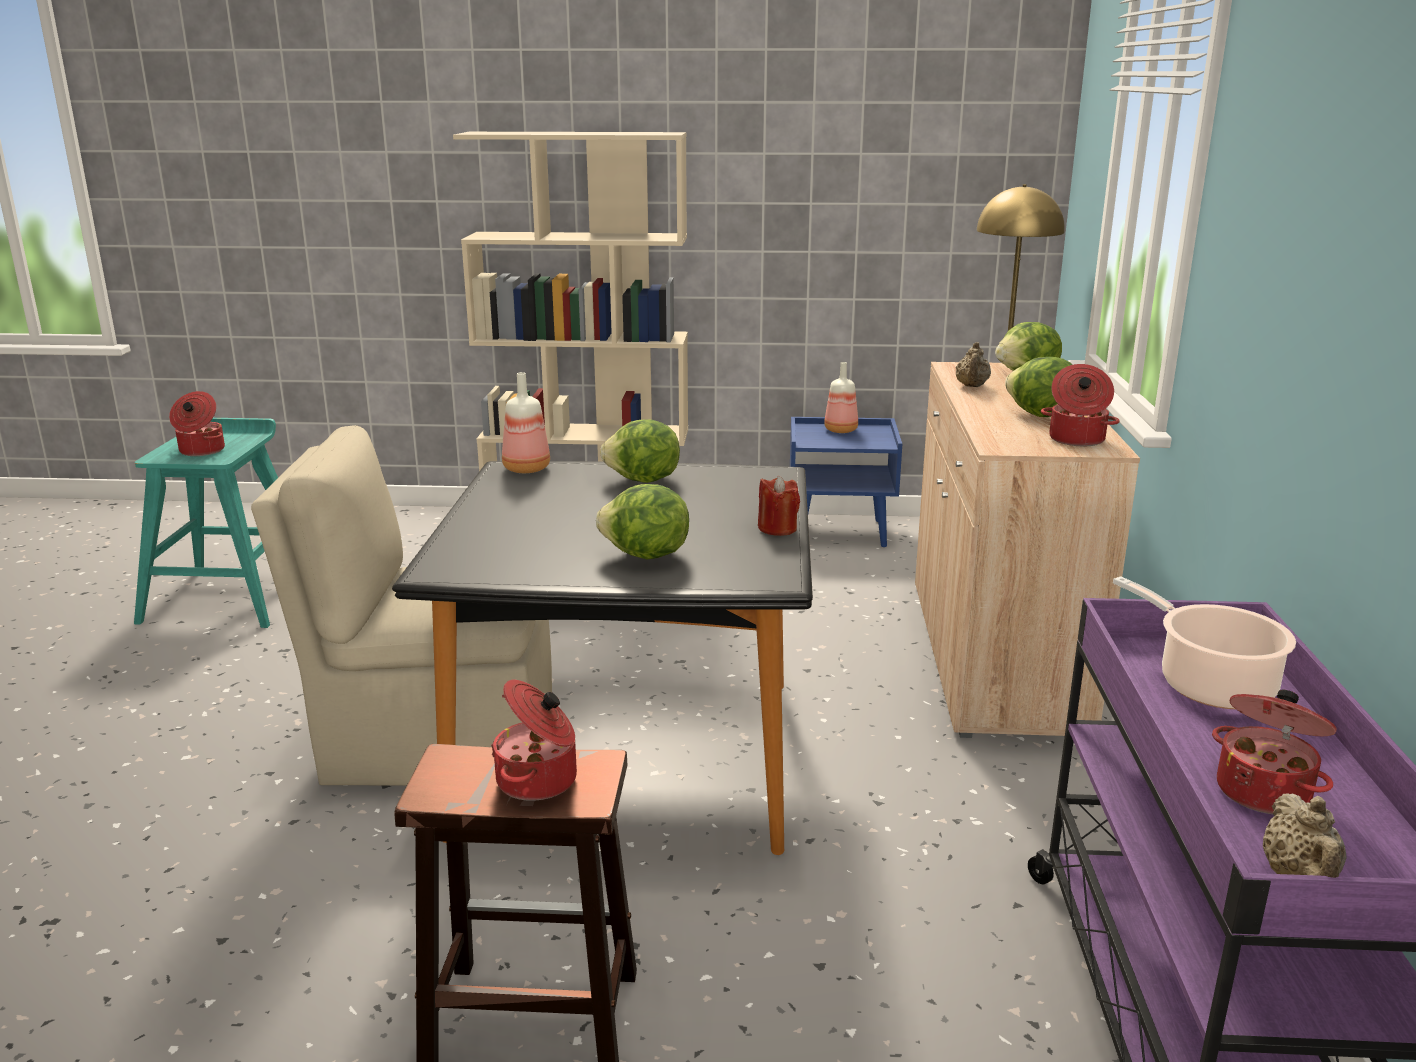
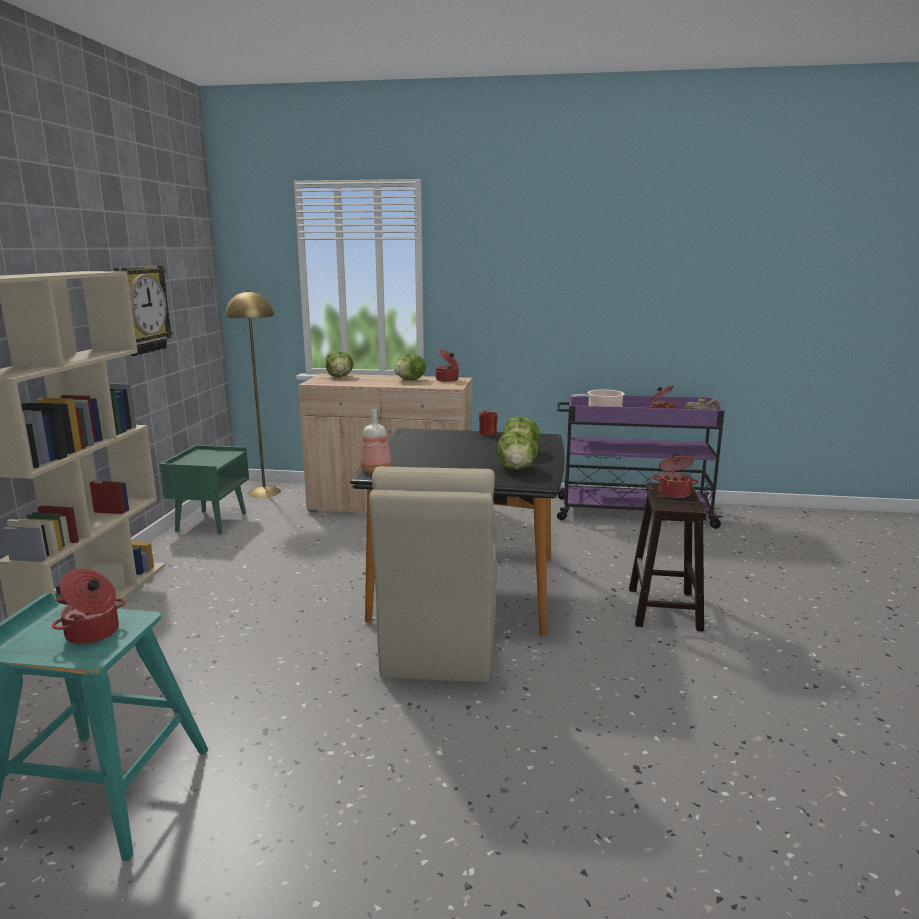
camera: 85 degrees left, 5 degrees down
(643, 481) = (411, 450): lettuce -> lettuce (516, 469)
(813, 193) = (141, 309): none -> wall clock
(841, 532) = (211, 521): blue nightstand -> green nightstand
(842, 430) = (195, 458): bottle -> none
(971, 386) = (355, 383): beige teapot -> none

